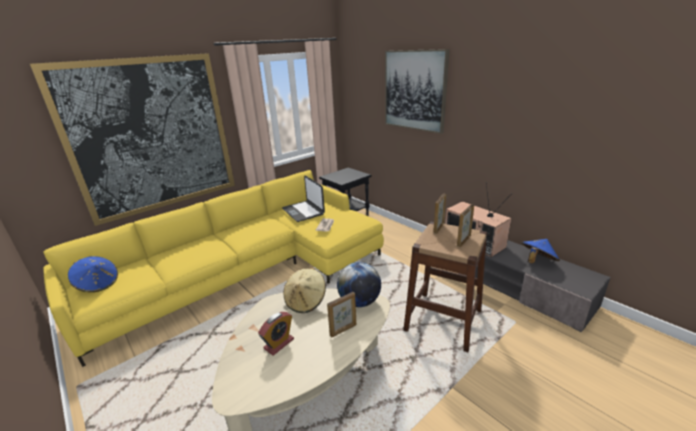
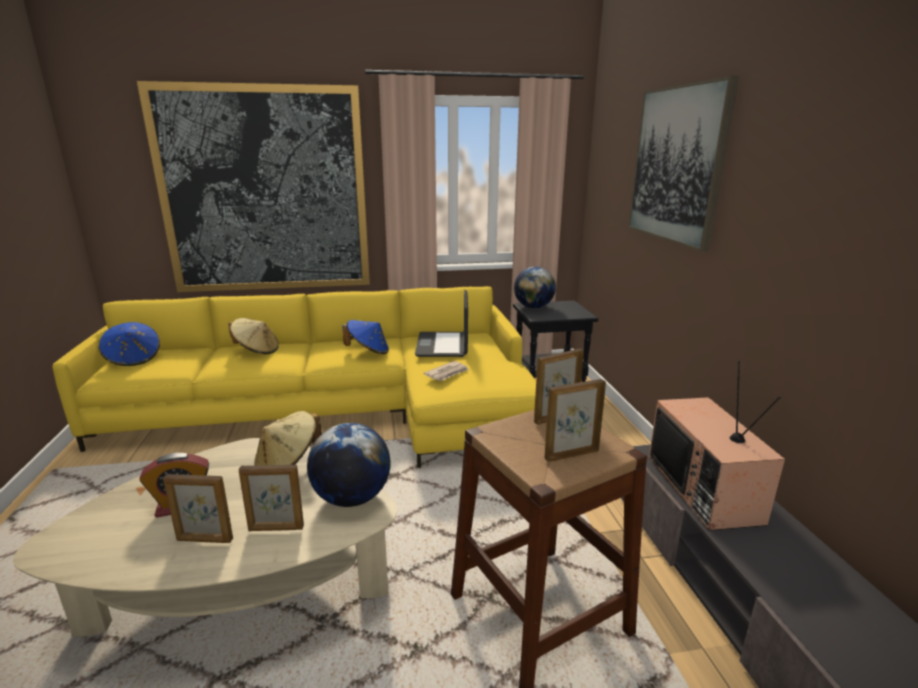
camera: 30 degrees right, 5 degrees down
(189, 249) = (256, 350): none -> beige hat
(316, 351) = (204, 540): none -> picture frame
(333, 176) = (533, 307): none -> globe
(537, 261) = (820, 585): blue hat -> blue hat (368, 352)

